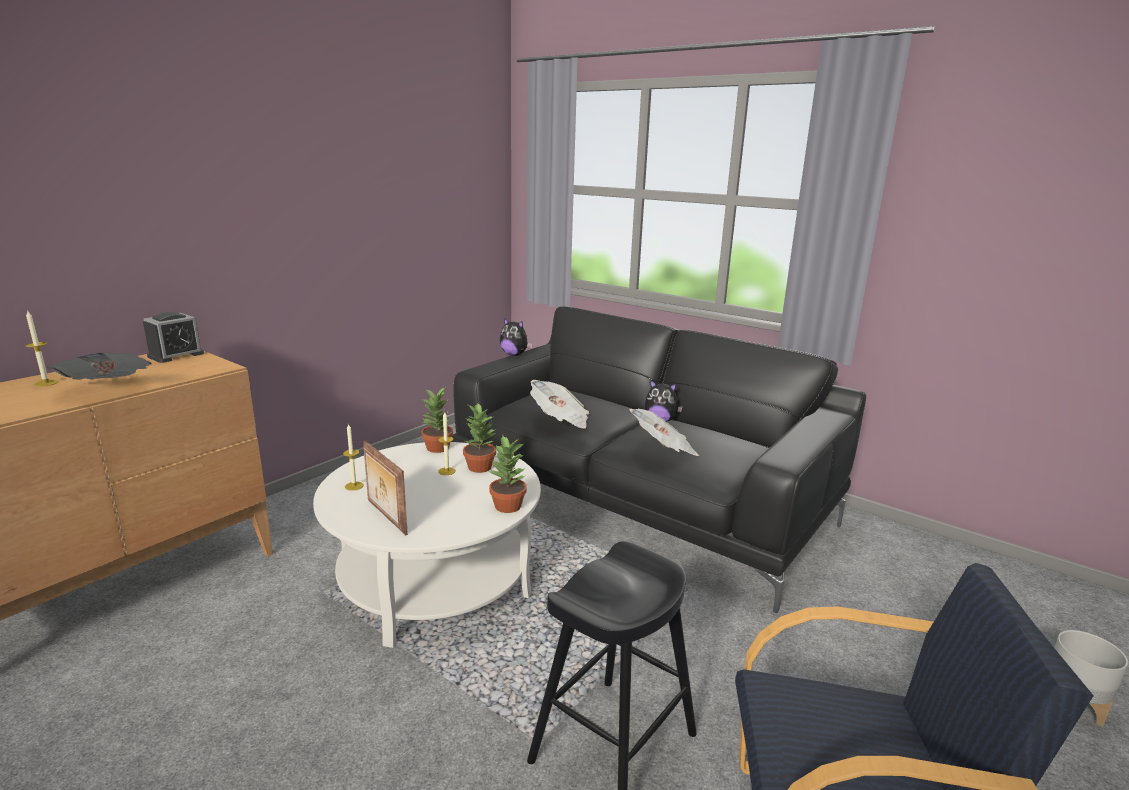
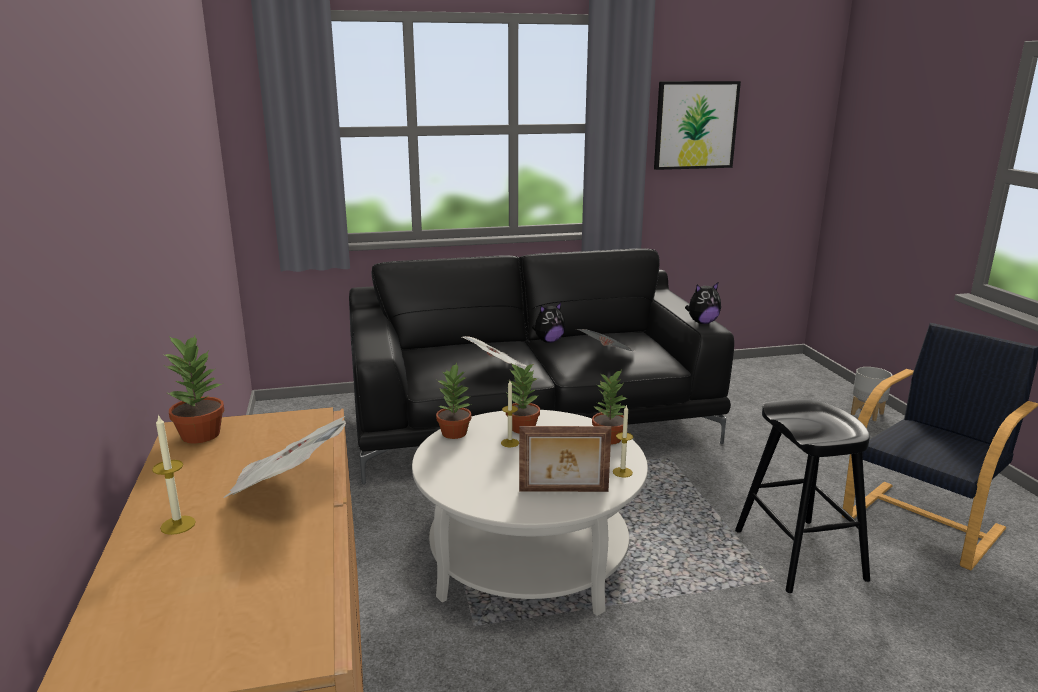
camera: 50 degrees left, 0 degrees up
(176, 355) = (200, 434): alarm clock -> potted plant
(354, 486) = (479, 491): candle -> candle (622, 472)
(514, 354) = (360, 328): plush toy -> plush toy (702, 322)
(971, 214) = (695, 125): none -> picture

